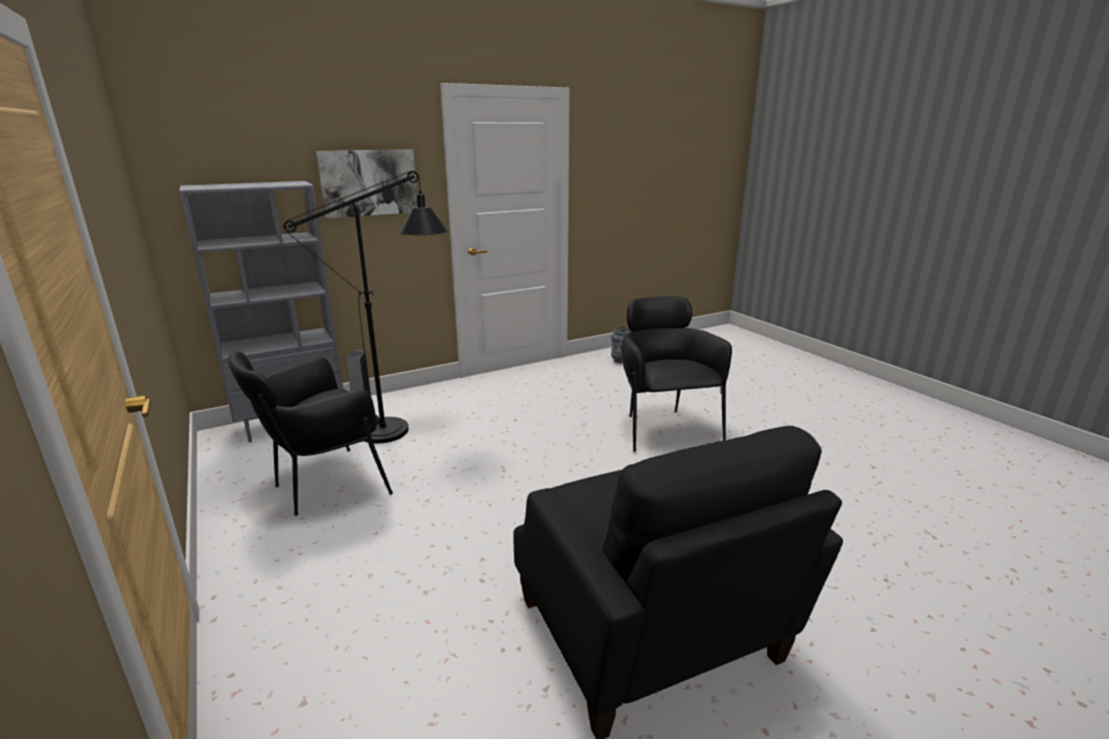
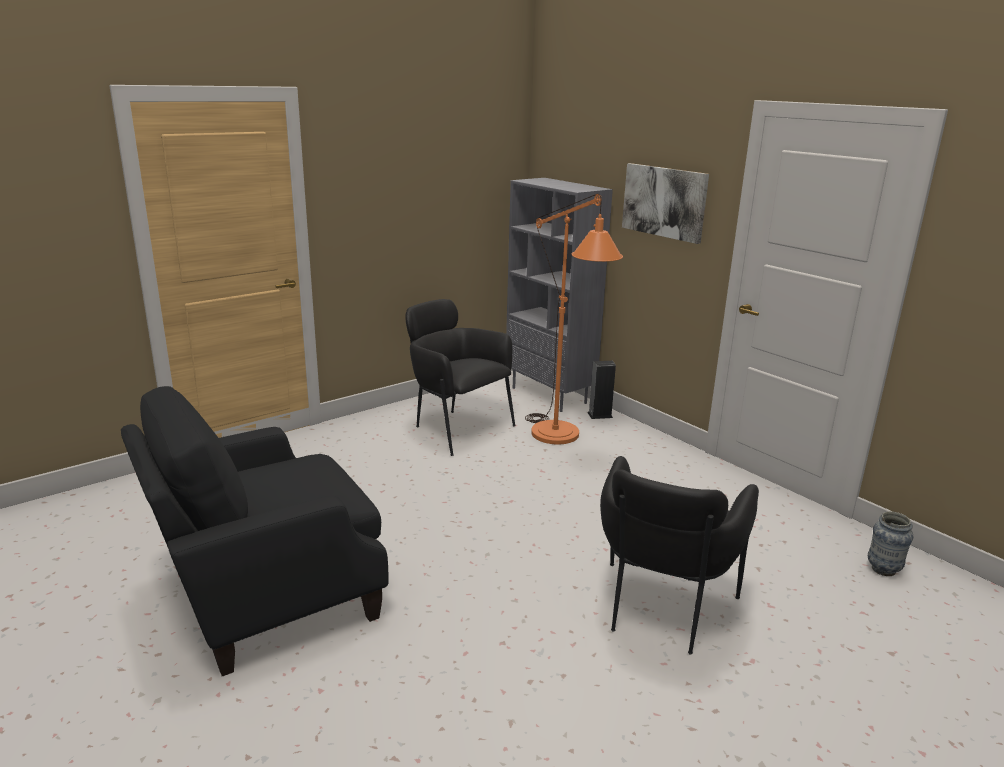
camera: 80 degrees right, 0 degrees up
(398, 429) = (561, 439): black floor lamp -> orange floor lamp
(664, 427) = (661, 613): black armchair -> black armchair turned 135 degrees clockwise

